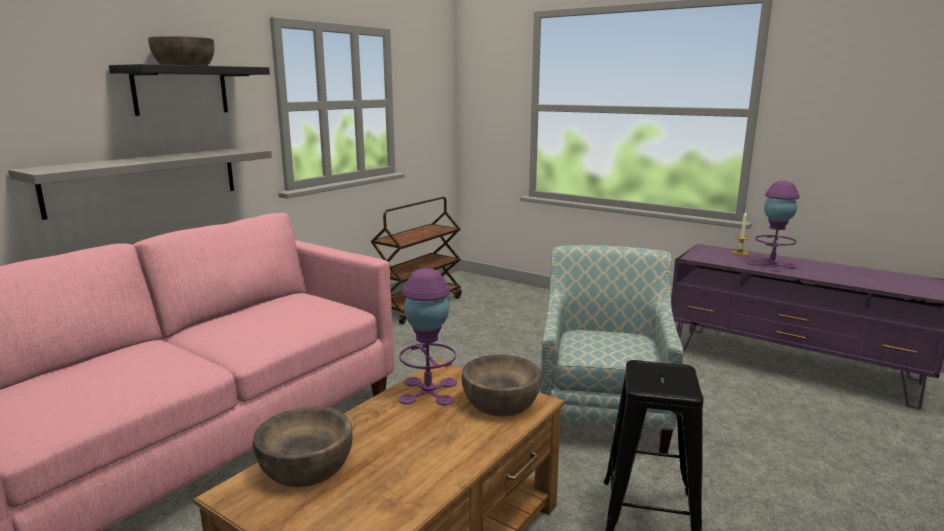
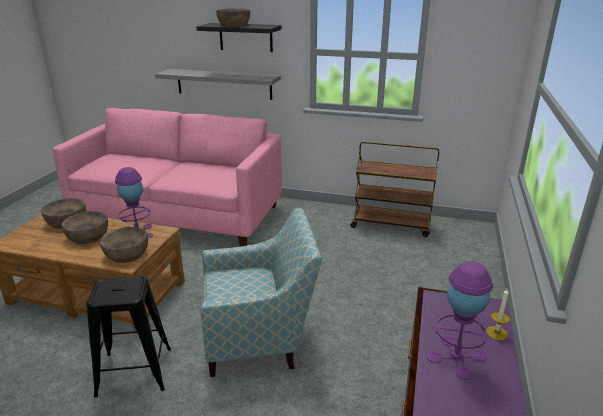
camera: 70 degrees right, 10 degrees up
(402, 438) = (88, 236): none -> brown bowl

